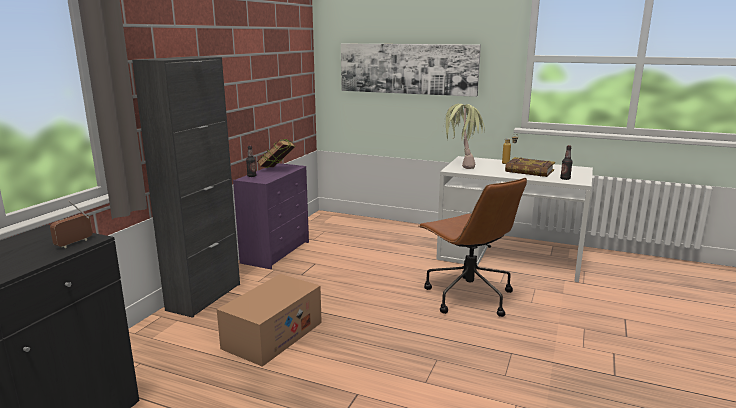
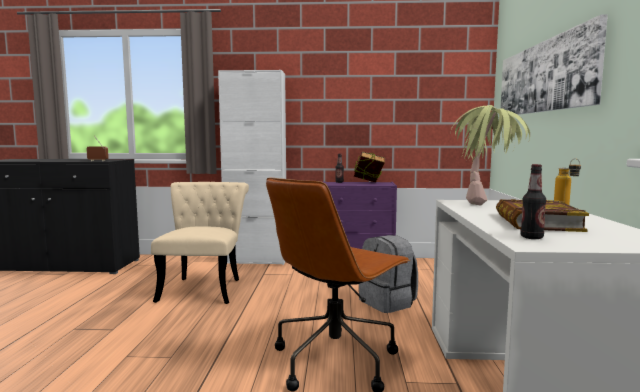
camera: 70 degrees right, 10 degrees down
(204, 297) = (256, 260): black cabinet -> white cabinet
(273, 335) = (204, 288): cardboard box -> beige chair
(383, 261) = (388, 302): none -> grey backpack

